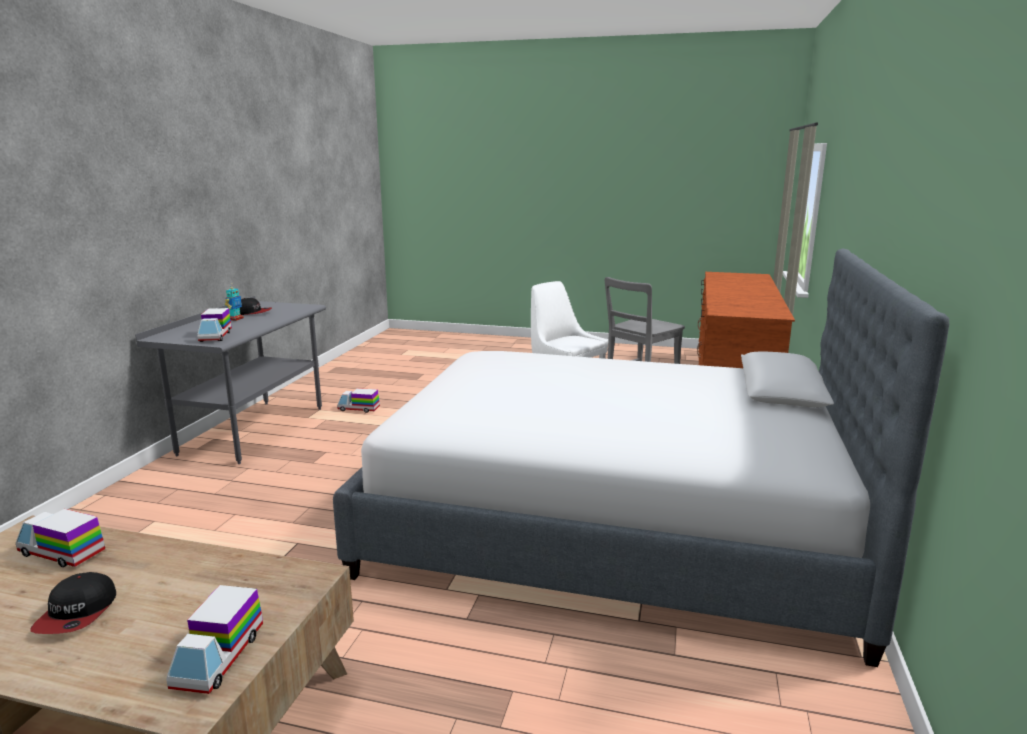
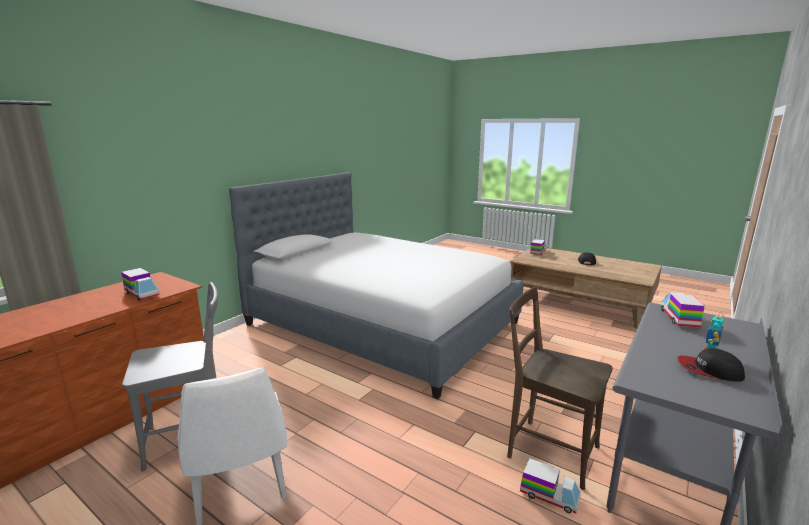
camera: 160 degrees left, 0 degrees up
(62, 553) = (615, 273): toy truck -> toy truck (142, 293)
(351, 427) = (547, 450): none -> brown chair

